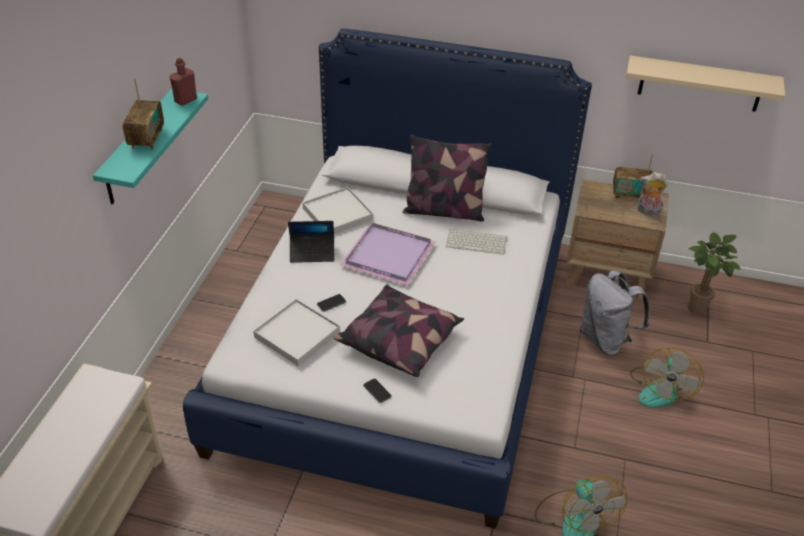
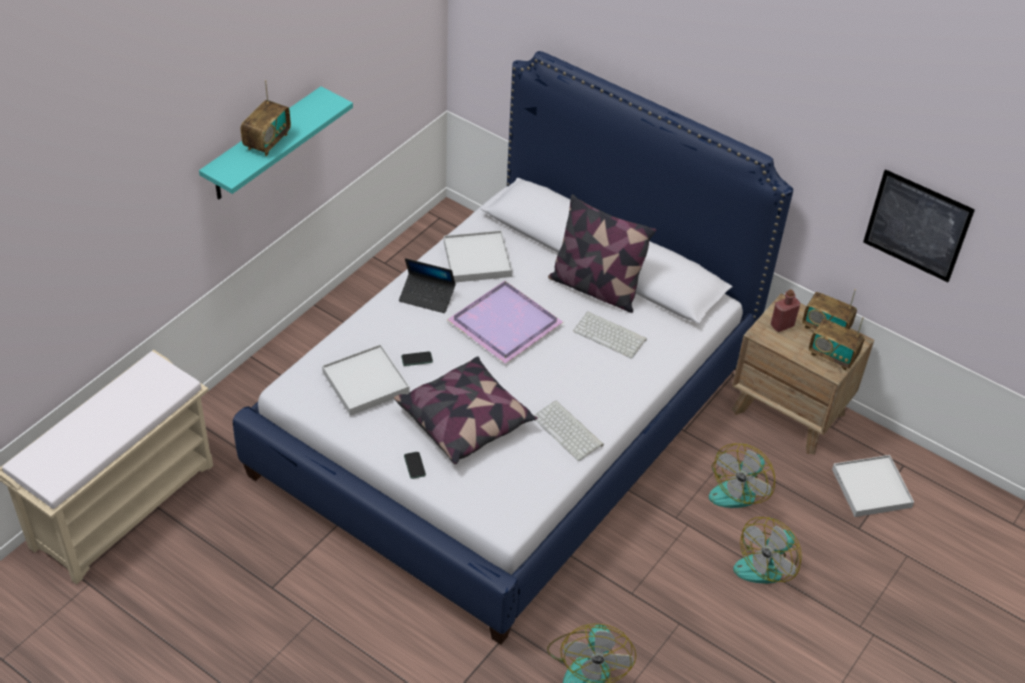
camera: 20 degrees right, 5 degrees up
(185, 100) = (327, 105): red bottle -> red bottle (782, 325)
(489, 324) = (569, 431): none -> keyboard
(606, 339) = (739, 488): grey backpack -> fan
(648, 212) = (832, 356): plush toy -> radio
(697, 310) = (871, 488): potted plant -> white tray
(700, 84) = (917, 225): beige shelf -> picture

